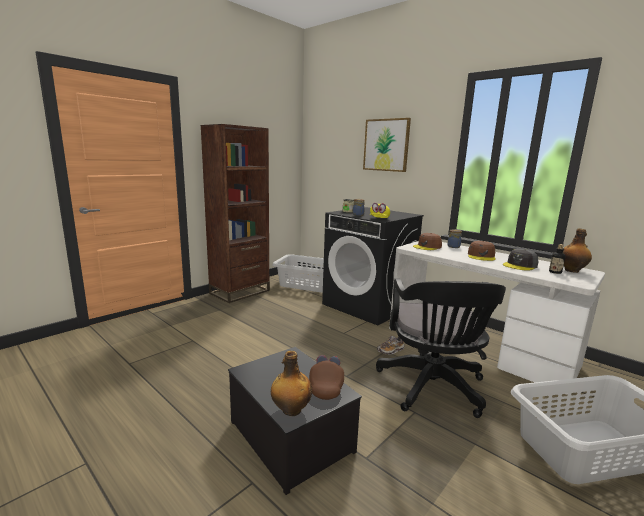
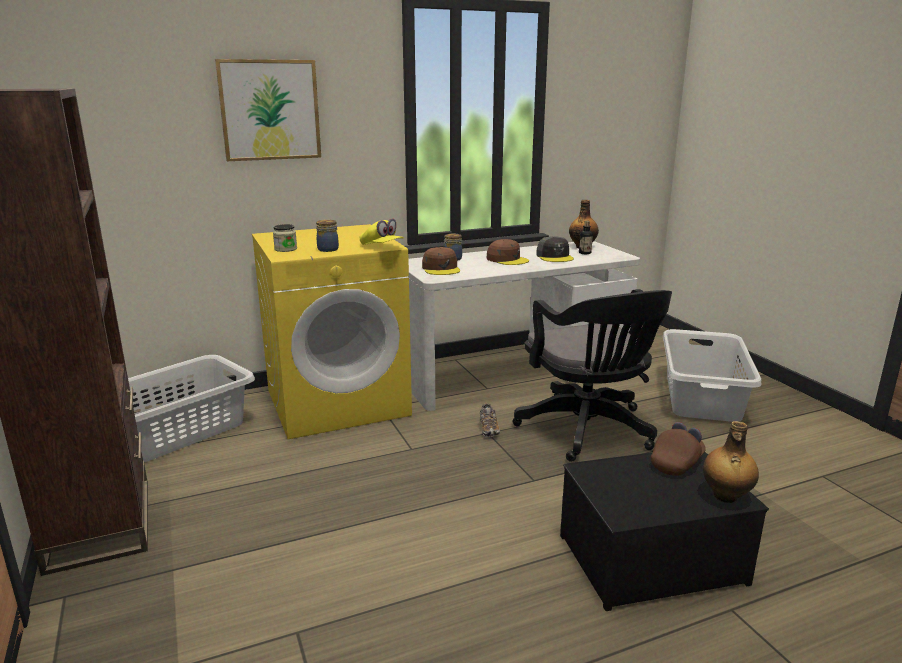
camera: 65 degrees left, 5 degrees up
(326, 386) = (677, 463): brown cap -> brown cap turned 105 degrees clockwise
(368, 305) = (338, 402): black washing machine -> yellow washing machine
(433, 389) = (588, 431): black office chair -> black office chair turned 45 degrees clockwise

